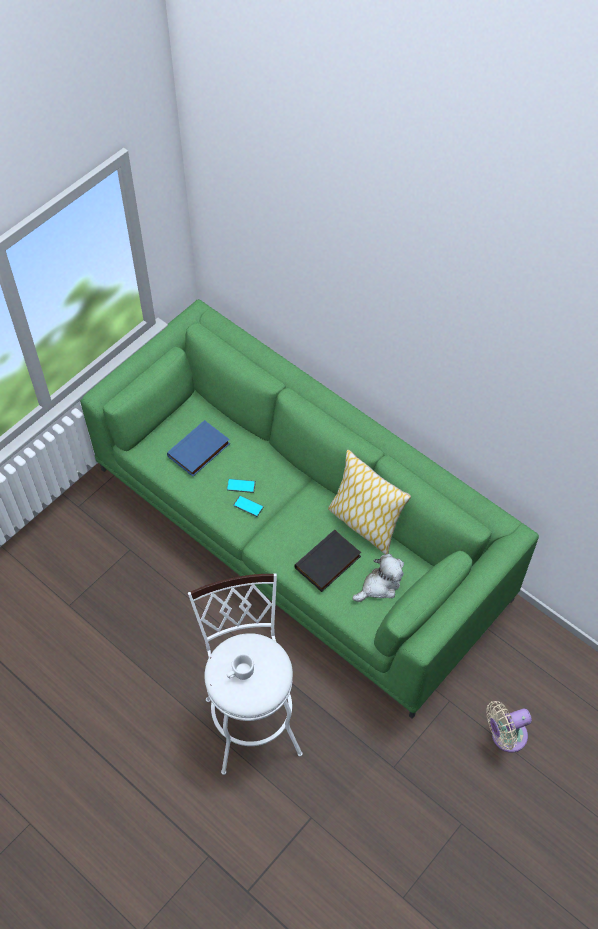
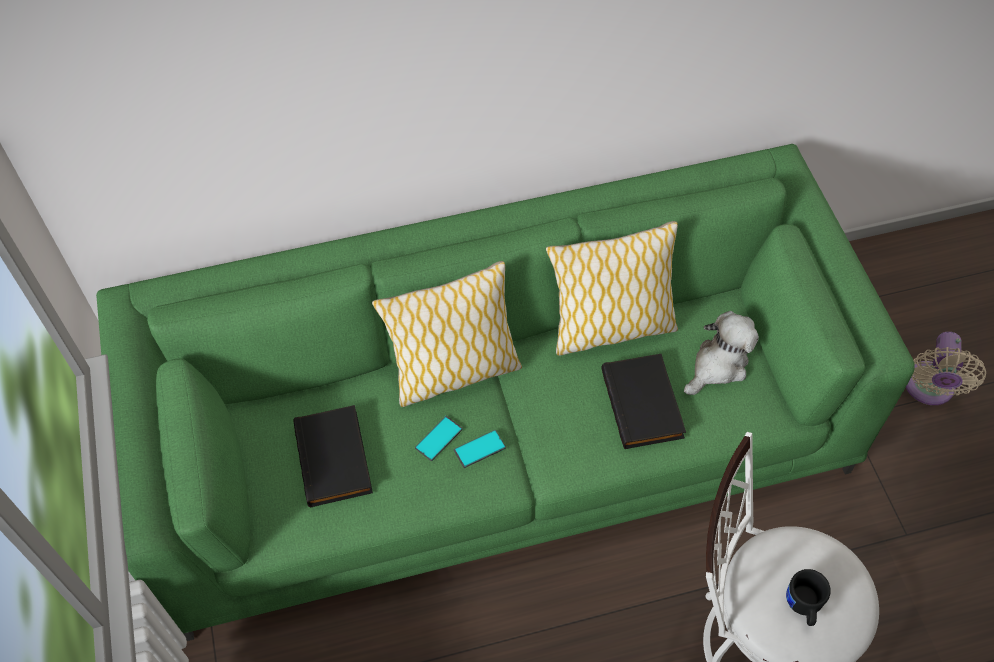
camera: 55 degrees left, 0 degrees up
(199, 451) = (336, 458): blue book -> black book
(240, 673) = (803, 606): white mug -> black mug
(284, 470) = (454, 372): none -> pillow
(380, 585) = (718, 365): plush toy -> plush toy turned 45 degrees clockwise

